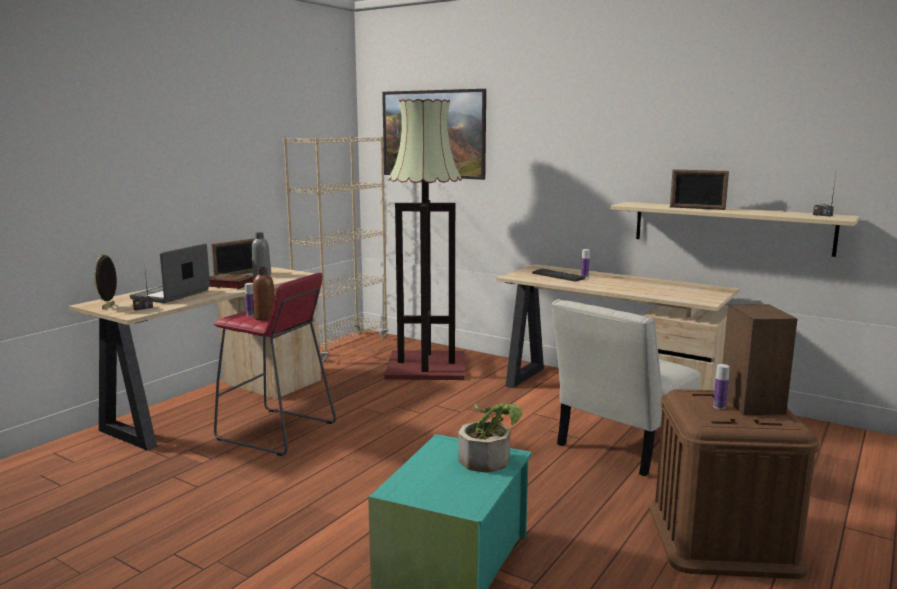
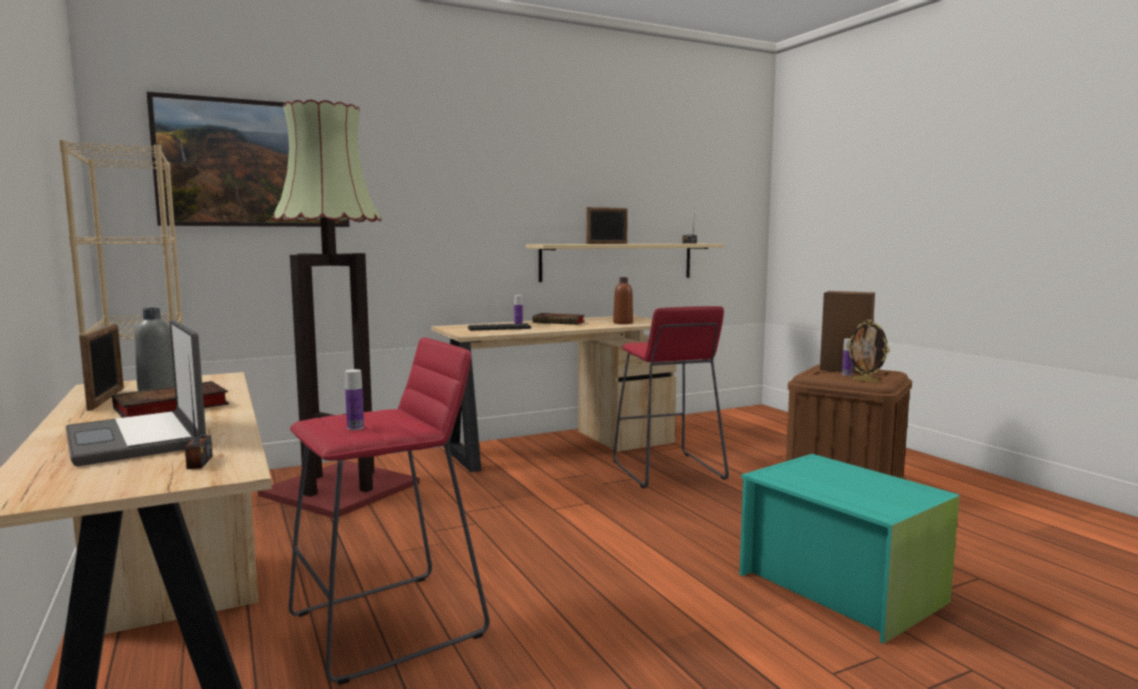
camera: 60 degrees left, 5 degrees down
(109, 307) = (101, 485): picture frame -> picture frame (866, 381)
(265, 318) = (392, 424): brown bottle -> brown bottle (623, 323)
(490, 458) = (820, 467): potted plant -> none
(620, 446) = (666, 470): white chair -> red stool
(628, 281) = (560, 322): none -> book

